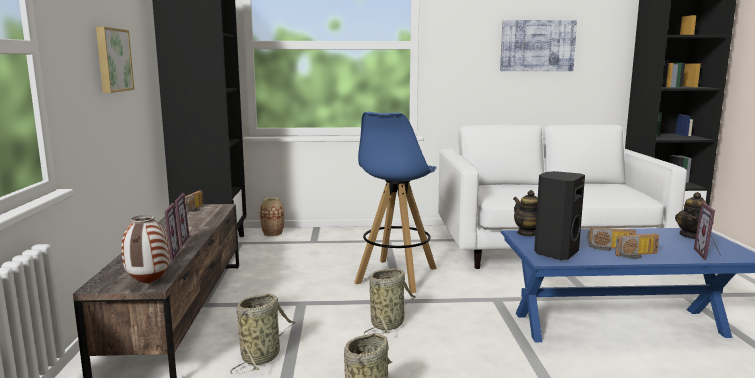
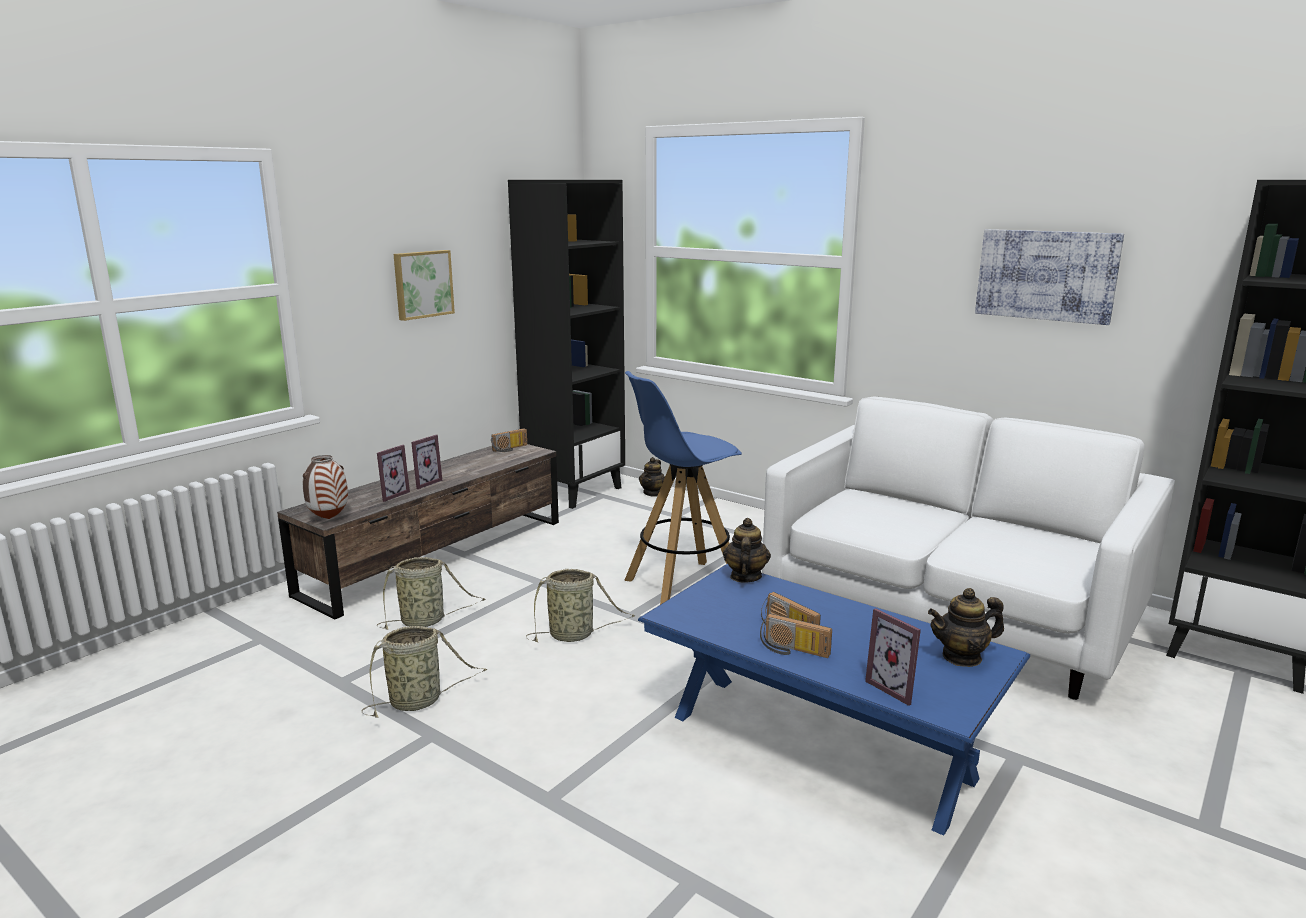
camera: 40 degrees right, 5 degrees up
(273, 233) = (653, 493): vase -> teapot
(555, 253) = (703, 611): black speaker -> none
(709, 254) = (896, 688): picture frame -> picture frame turned 90 degrees counterclockwise

